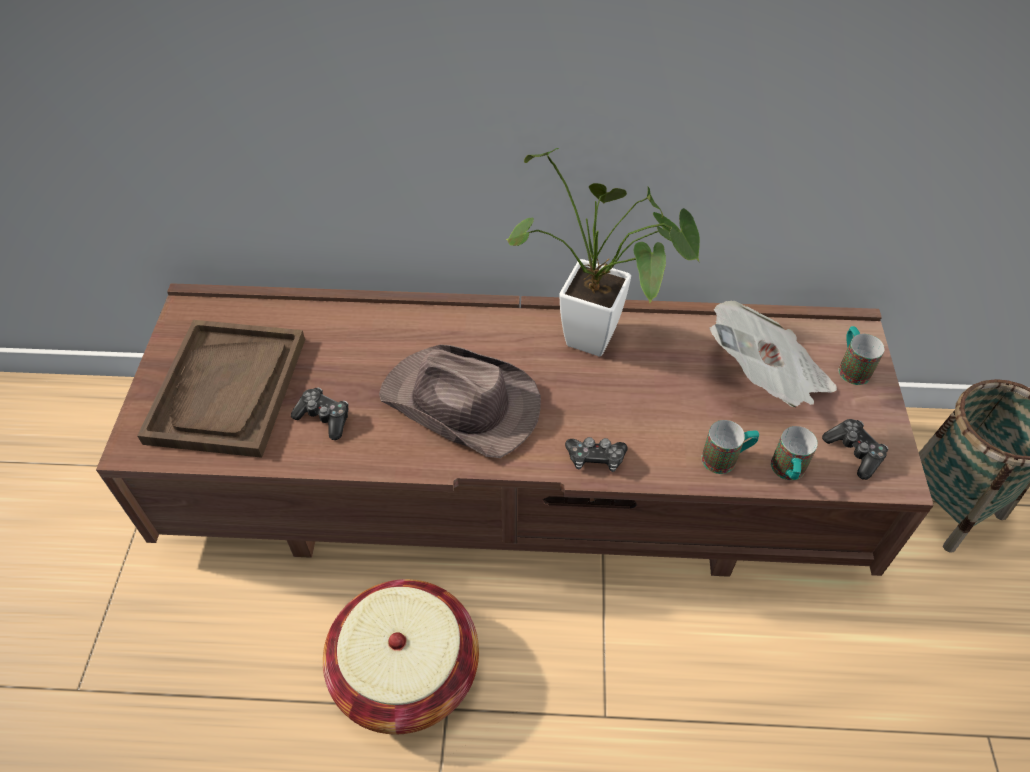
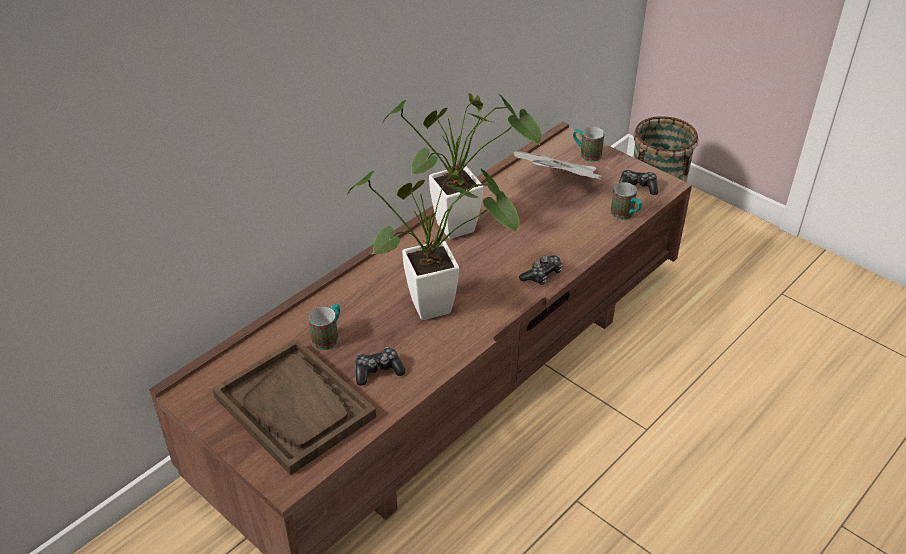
camera: 50 degrees left, 10 degrees down
(406, 670) = (532, 505): basket -> none
(461, 404) = (441, 305): brown hat -> potted plant
(726, 458) = (594, 230): mug -> mug (328, 337)

